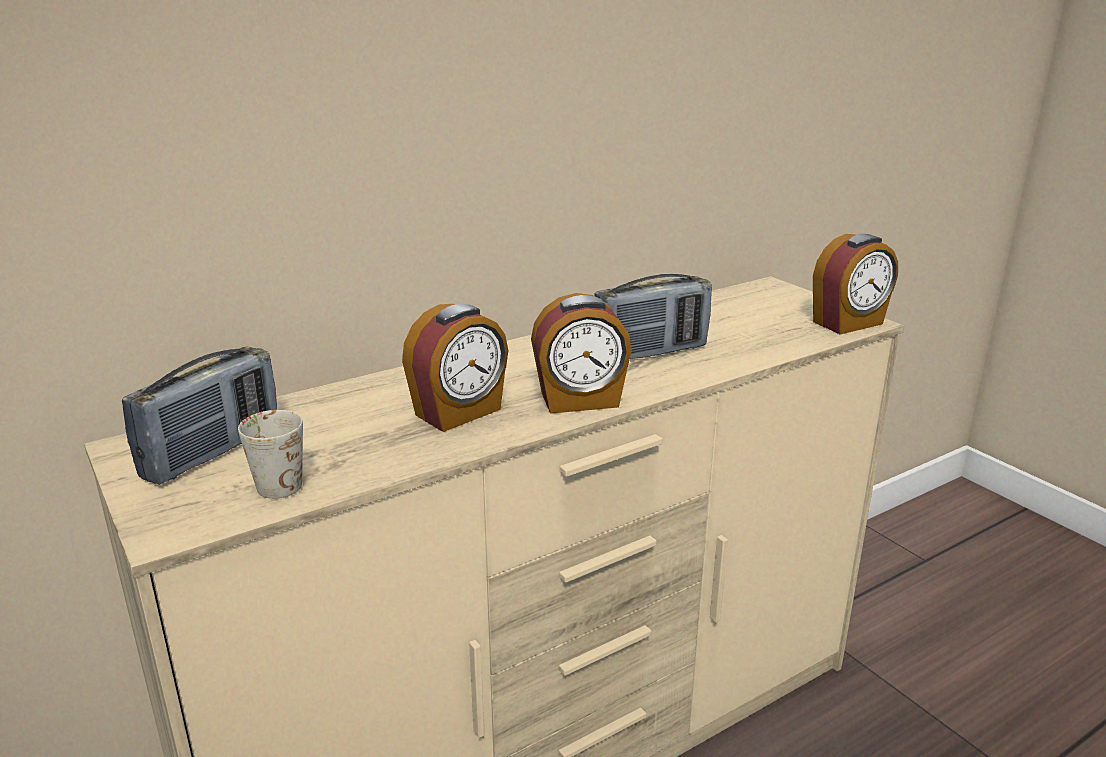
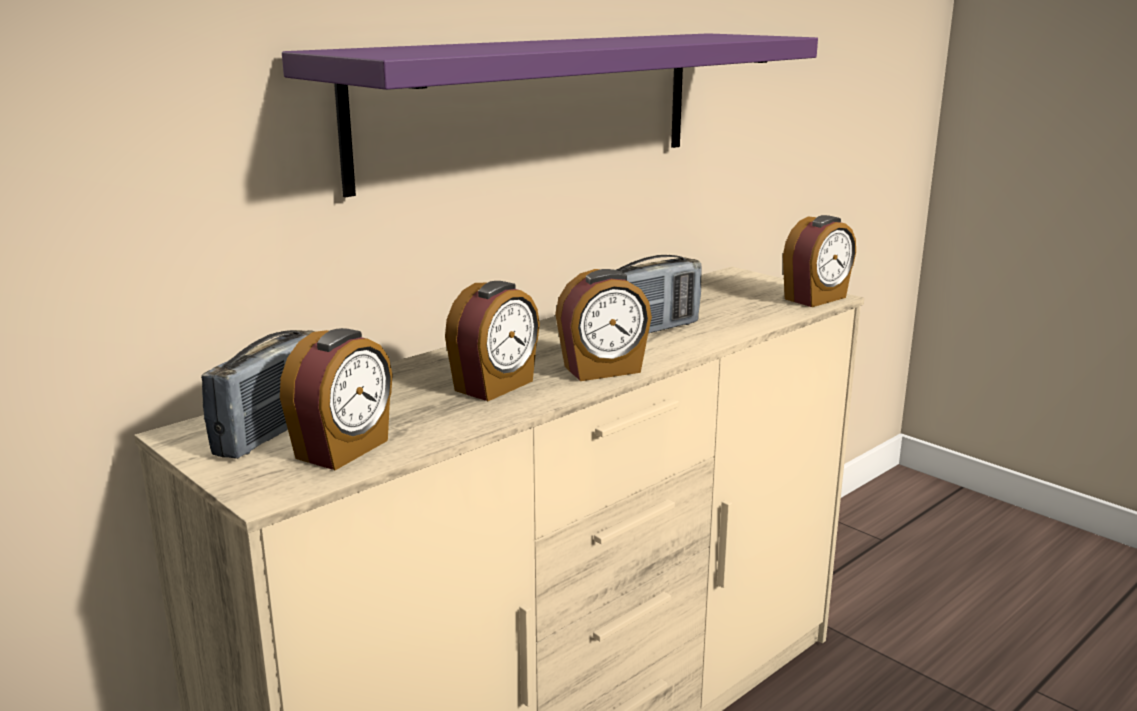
camera: 10 degrees left, 5 degrees down
(270, 482) = (344, 450): white mug -> alarm clock
(538, 106) = (532, 105): none -> purple shelf

